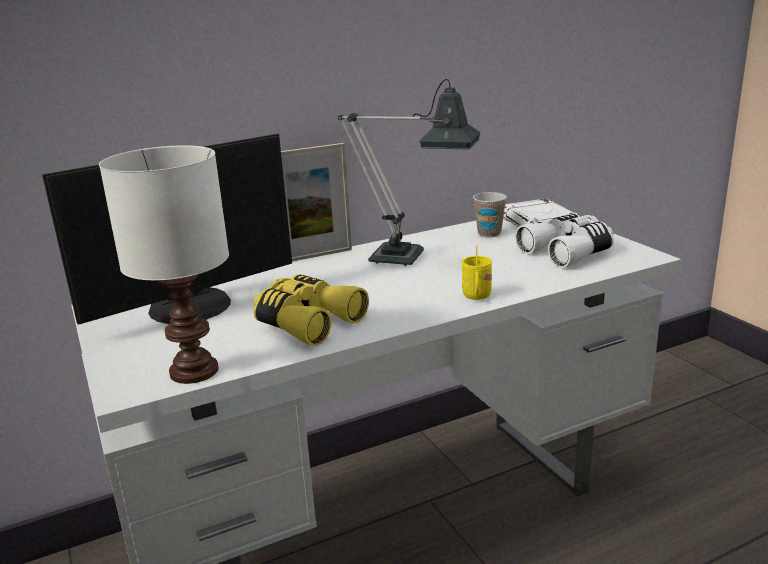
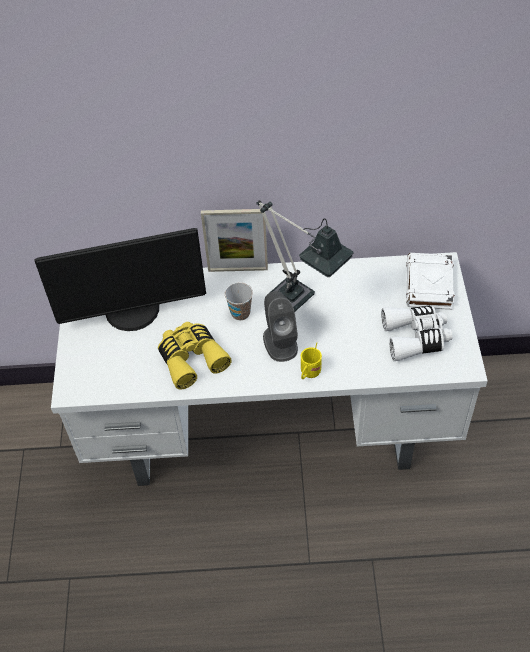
camera: 25 degrees right, 30 degrees up
(196, 371) = (111, 386): white table lamp -> none
(415, 286) = (280, 342): none -> grey speaker
(489, 233) = (380, 284): cup -> cup (240, 313)

